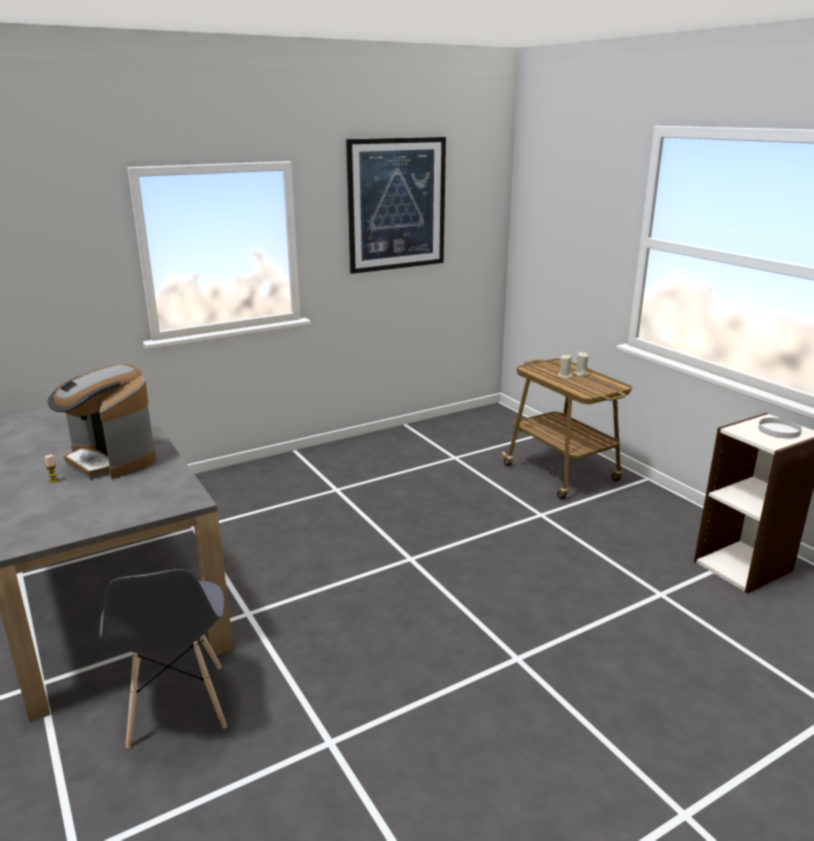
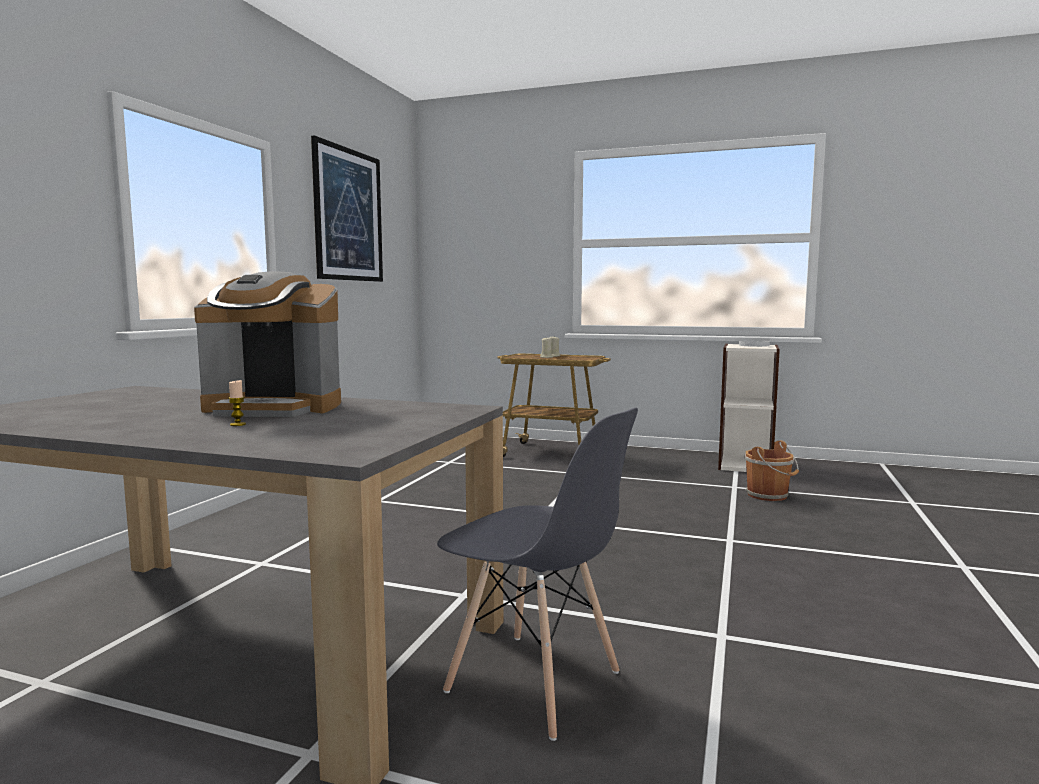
camera: 40 degrees left, 15 degrees down
(673, 622) = (769, 495): none -> brown bucket

